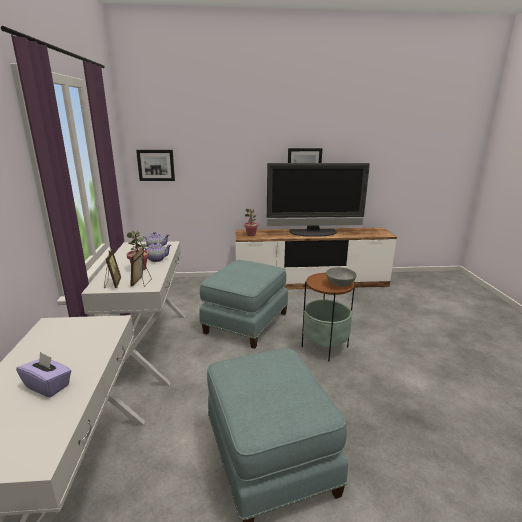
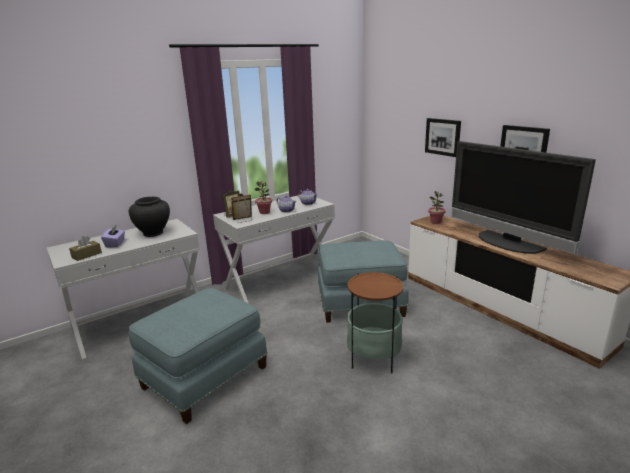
camera: 60 degrees right, 0 degrees up
(49, 425) = (86, 255): none -> brown tissue box
(67, 345) = (153, 233): none -> black vase
(156, 165) = (382, 131): picture -> picture (443, 137)
(340, 284) = (376, 290): grey bowl -> none

